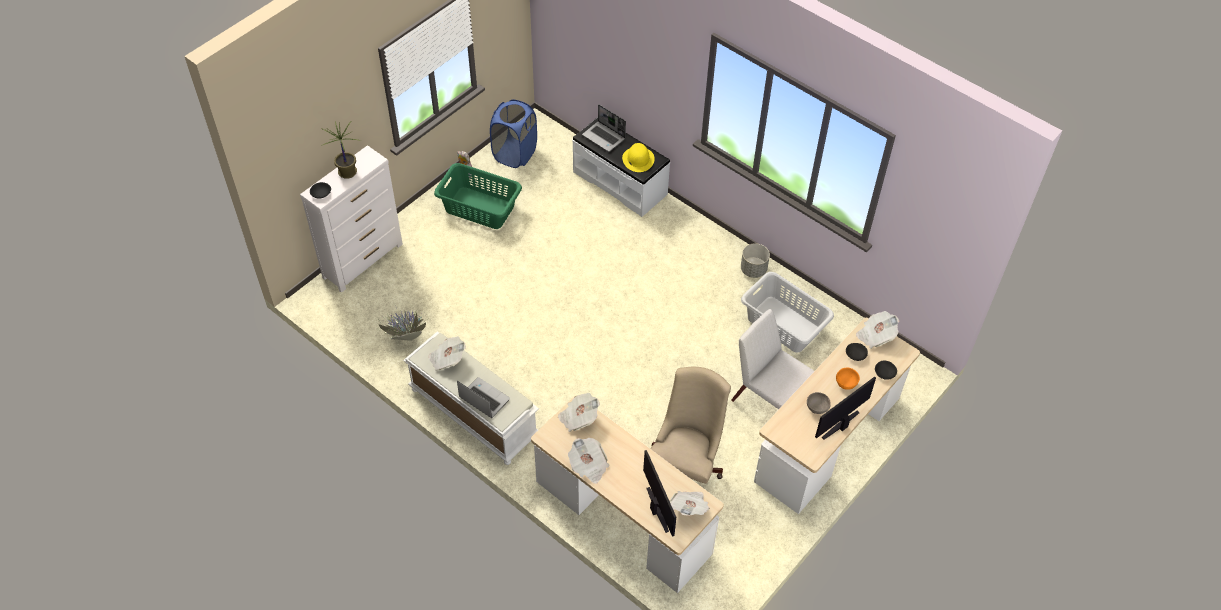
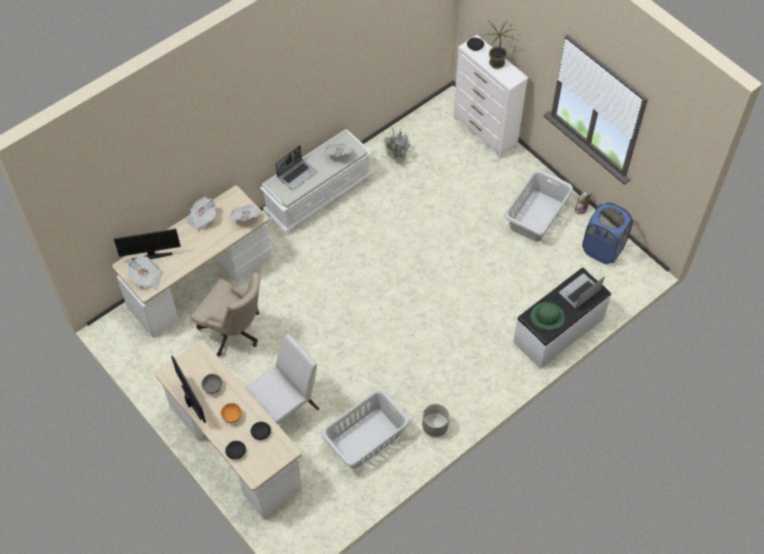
camera: 100 degrees right, 5 degrees up
(479, 207) = (537, 216): green laundry basket -> grey laundry basket
(638, 159) = (547, 316): yellow hat -> green hat
(875, 335) = (278, 455): newspaper -> none

